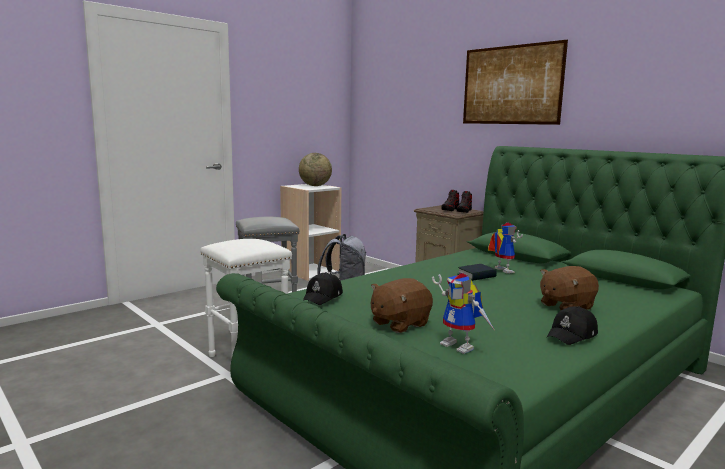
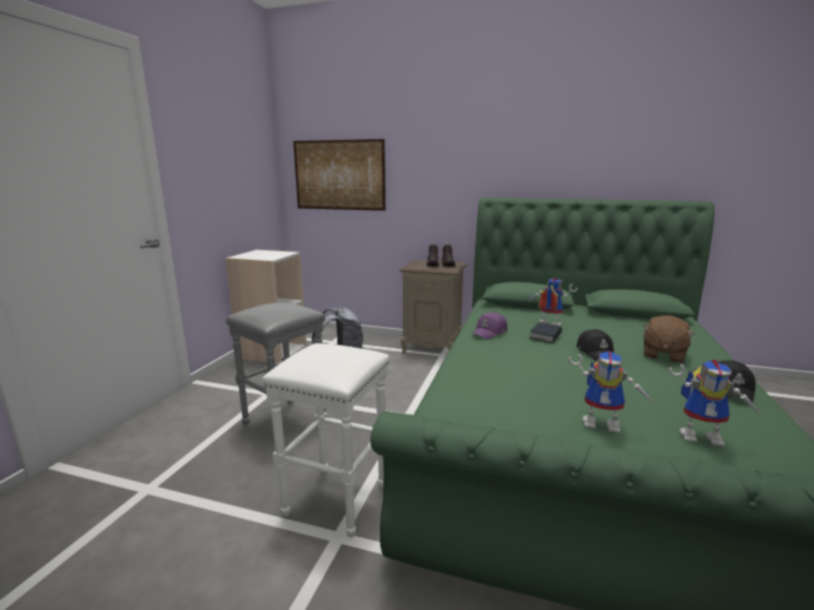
camera: 30 degrees left, 5 degrees up
(315, 186) = (267, 253): globe -> none
(323, 297) = (479, 409): black cap -> black cap (596, 352)
(399, 323) = (604, 423): brown plush toy -> toy robot
(433, 266) = (490, 332): none -> purple cap
(511, 85) = (487, 136): picture -> picture (339, 175)

